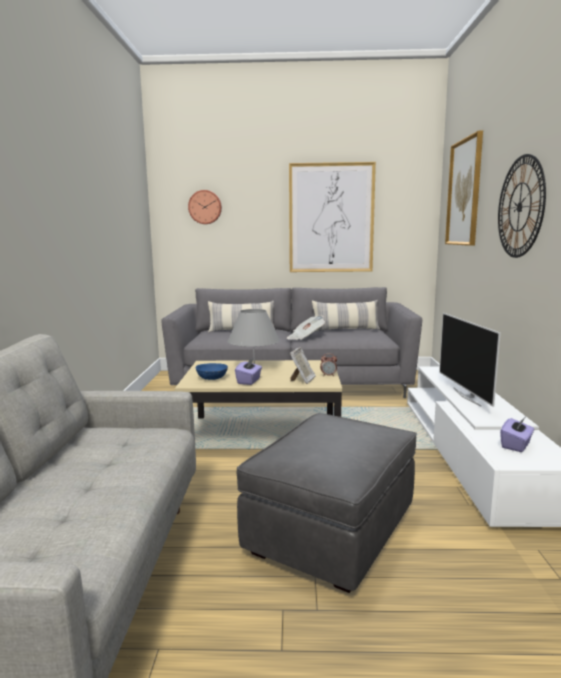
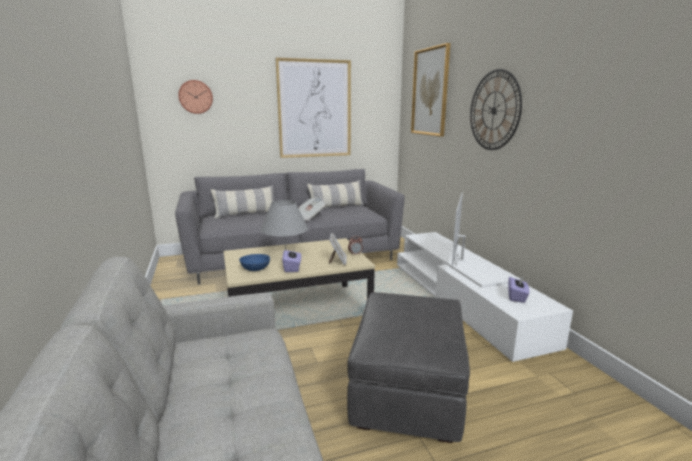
camera: 20 degrees left, 5 degrees up
(467, 396) = (458, 259): television -> television turned 45 degrees clockwise

